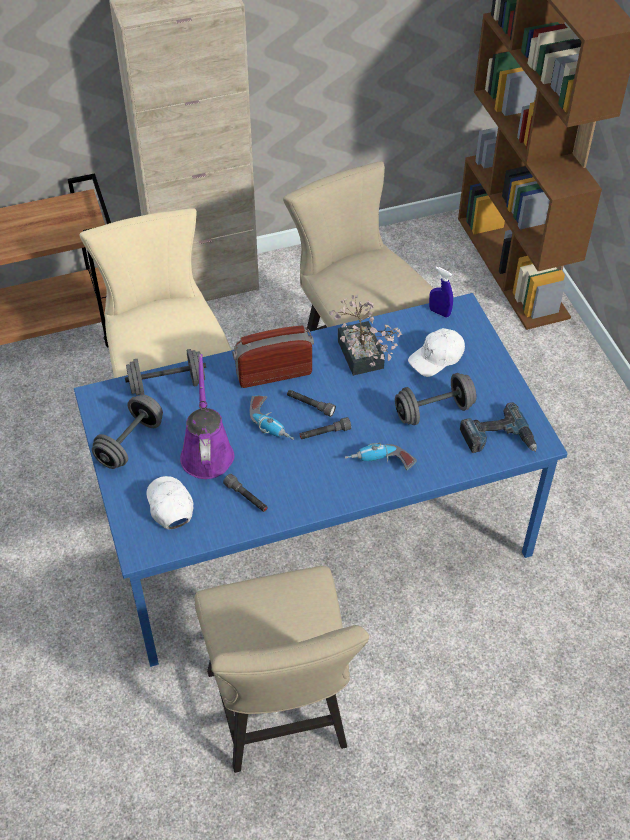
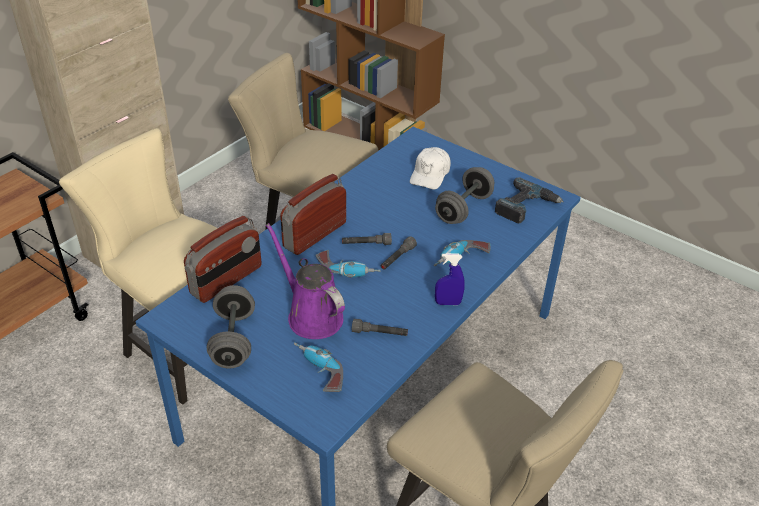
camera: 35 degrees left, 10 degrees down
(167, 385) = (227, 280): grey dumbbell -> radio
(170, 505) = (318, 372): white cap -> power drill
(362, 359) = (375, 197): potted plant -> none
(439, 312) = (402, 146): blue spray bottle -> blue spray bottle (448, 303)

